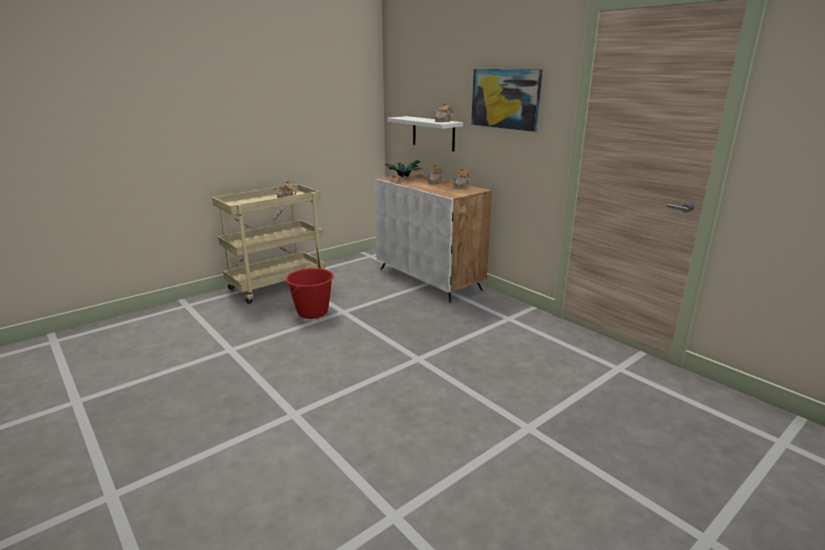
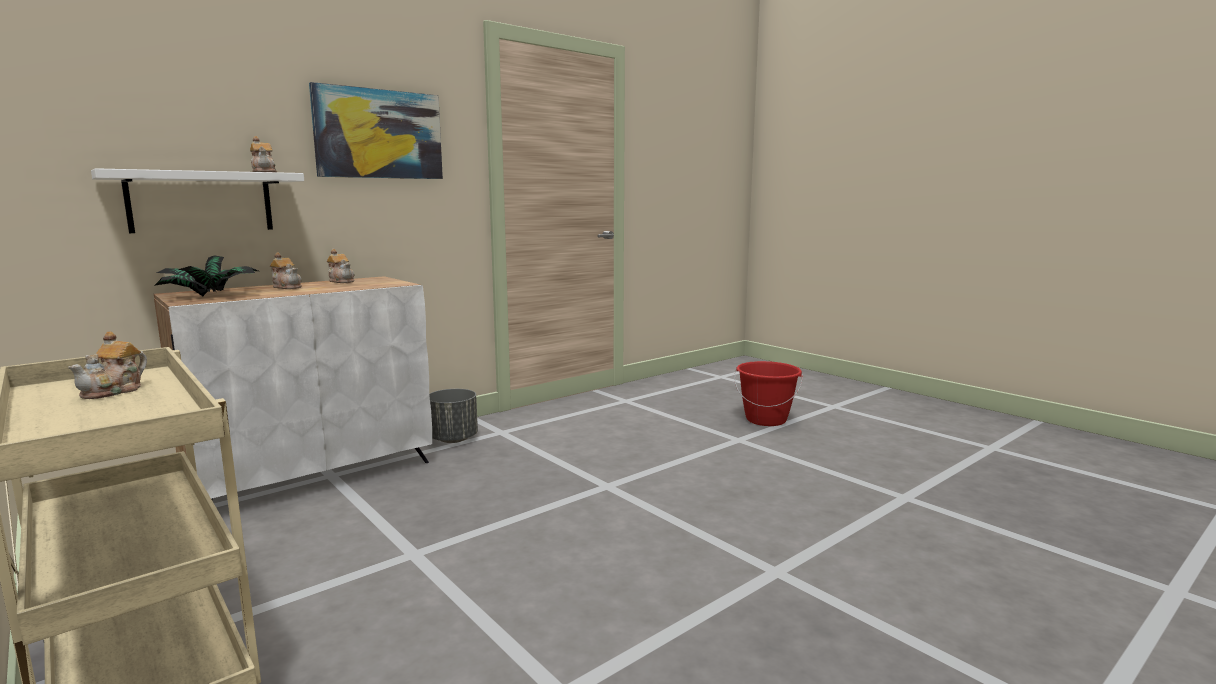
camera: 90 degrees left, 10 degrees down
(313, 312) = (398, 591): red bucket -> red bucket (766, 420)
(490, 305) = (453, 439): none -> grey planter

